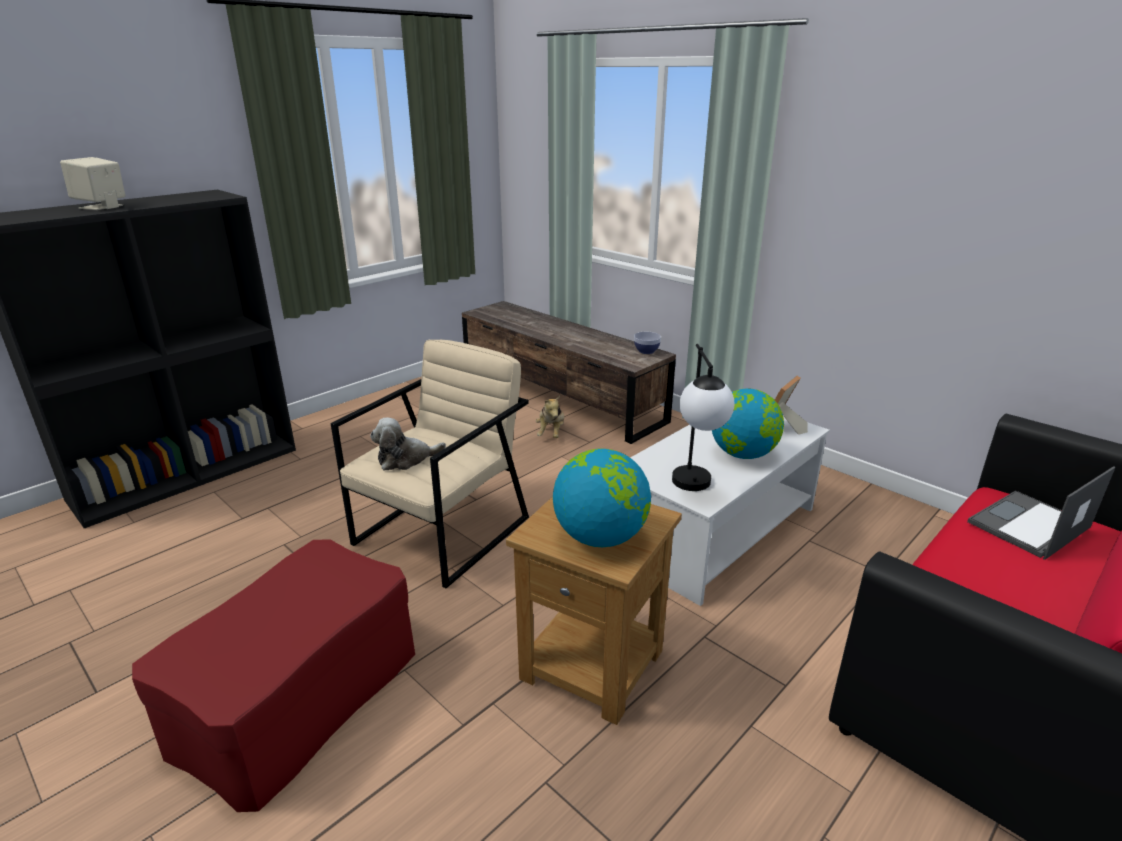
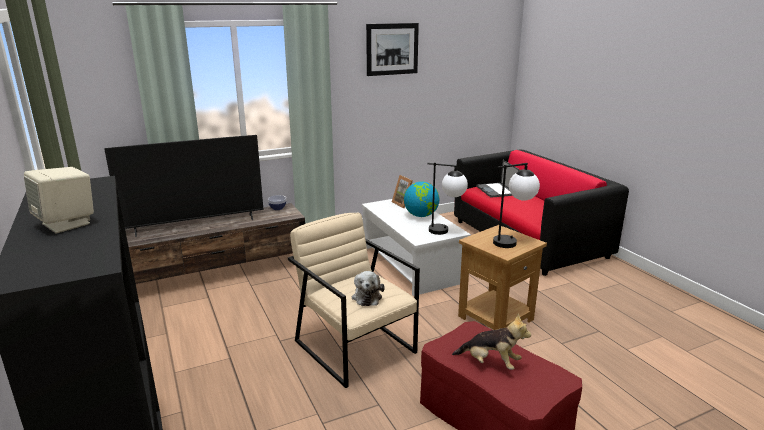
camera: 70 degrees left, 5 degrees down
(551, 327) = (195, 225): none -> television
(551, 433) = (265, 287): plush toy -> plush toy (490, 363)
(600, 537) = (512, 241): globe -> table lamp
(933, 124) = (392, 49): none -> picture

